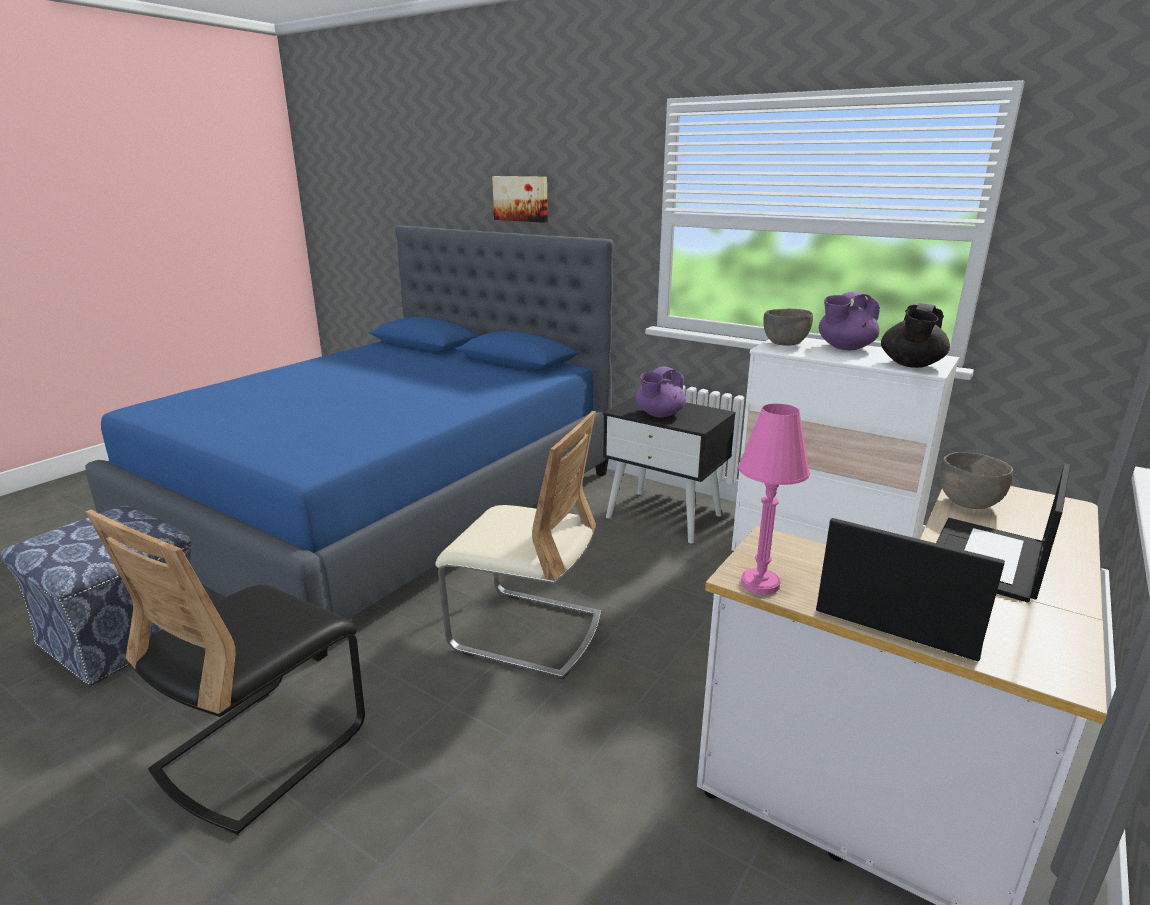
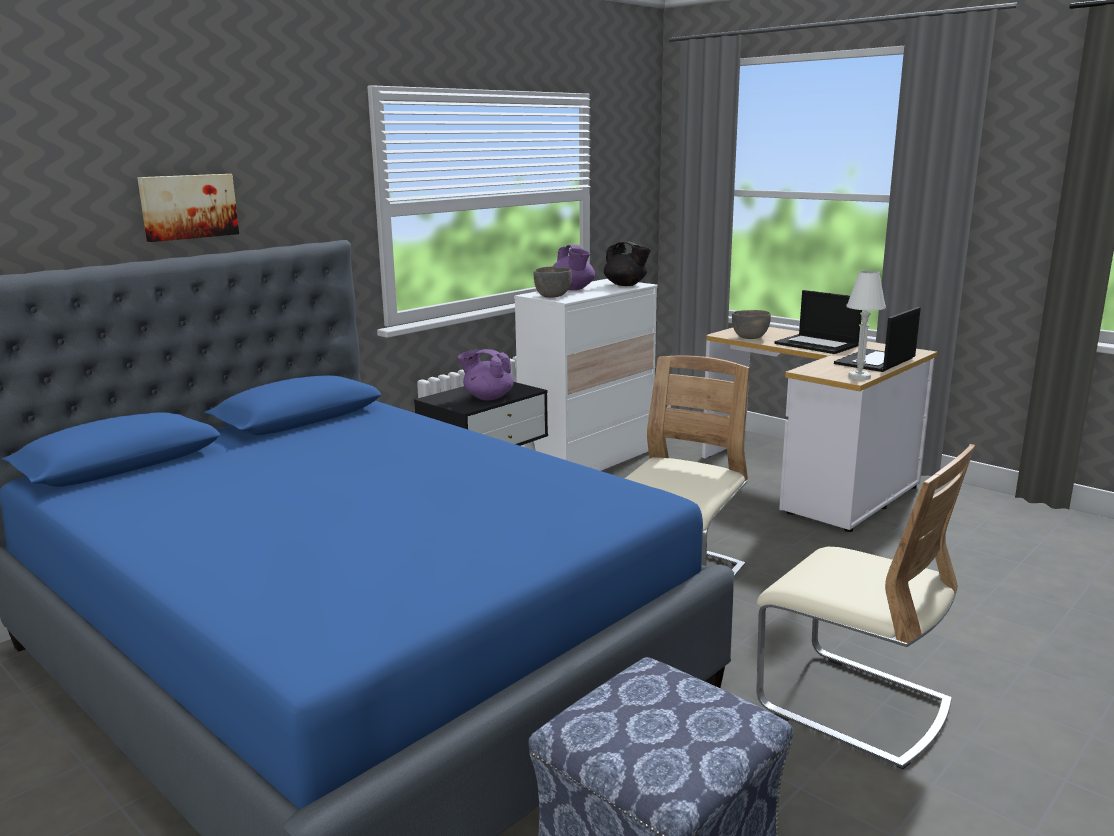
camera: 80 degrees left, 5 degrees down
(262, 749) = (853, 705): black chair -> beige chair
(659, 414) = (487, 397): purple teapot -> purple teapot turned 150 degrees clockwise
(760, 584) = (859, 377): pink table lamp -> white table lamp

